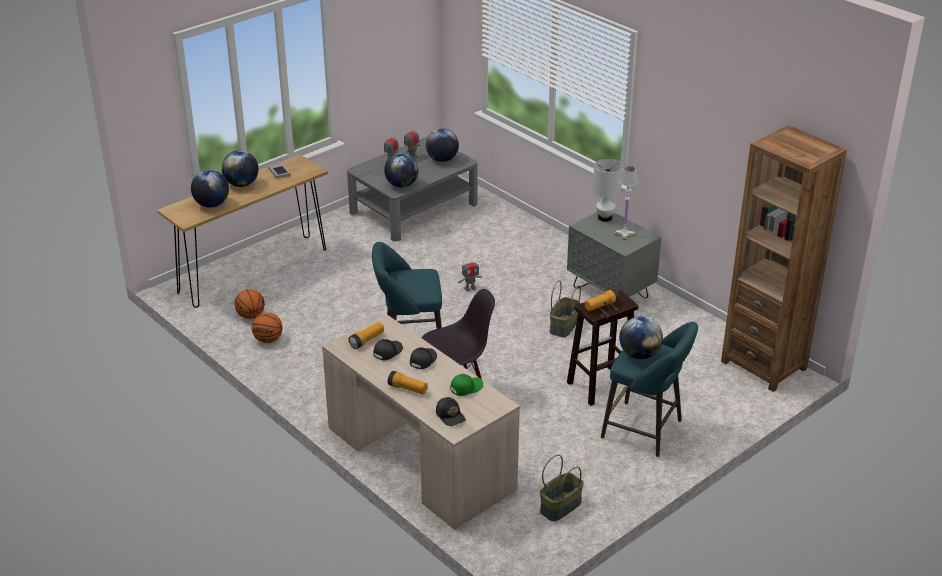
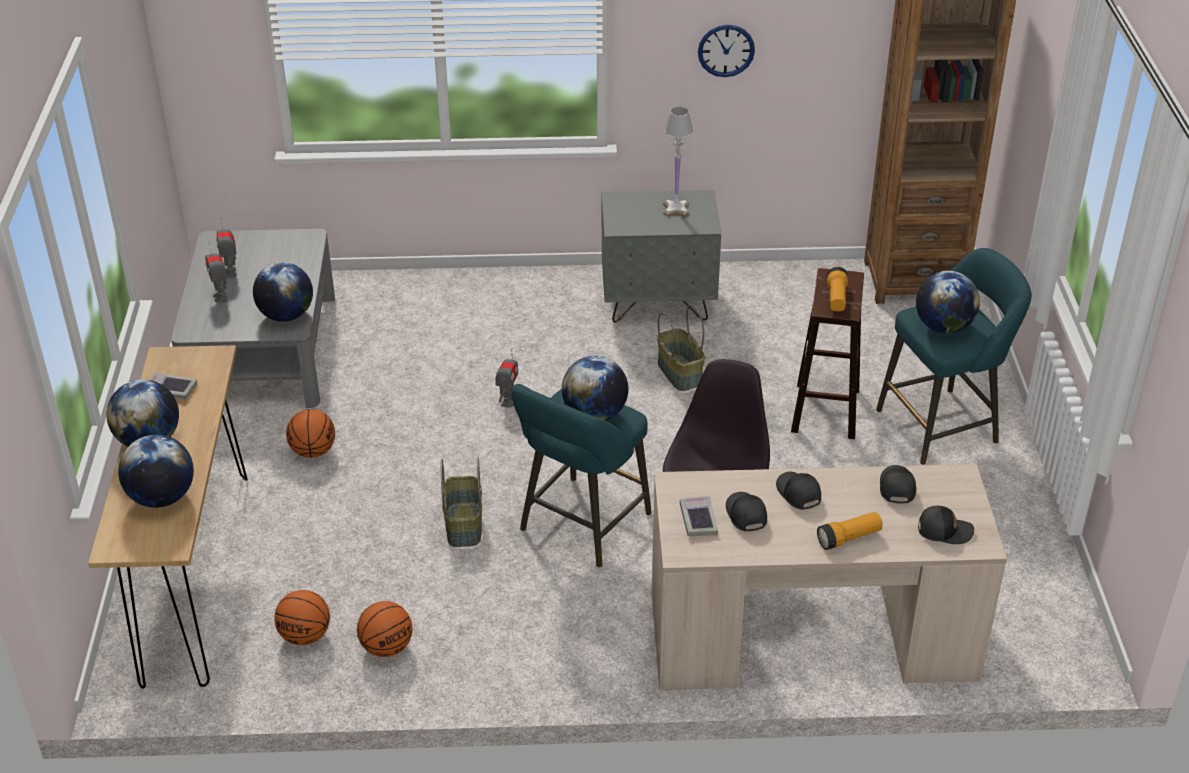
camera: 50 degrees left, 5 degrees up
(365, 256) = (313, 451): none -> basketball
(367, 340) = (698, 520): flashlight -> book
(442, 159) = (276, 252): globe -> globe (595, 414)
(465, 387) = (896, 487): green cap -> black cap
(560, 506) = (1015, 566): basket -> basket (463, 524)
(605, 218) = (623, 203): white table lamp -> none
(689, 149) = (726, 50): none -> wall clock

